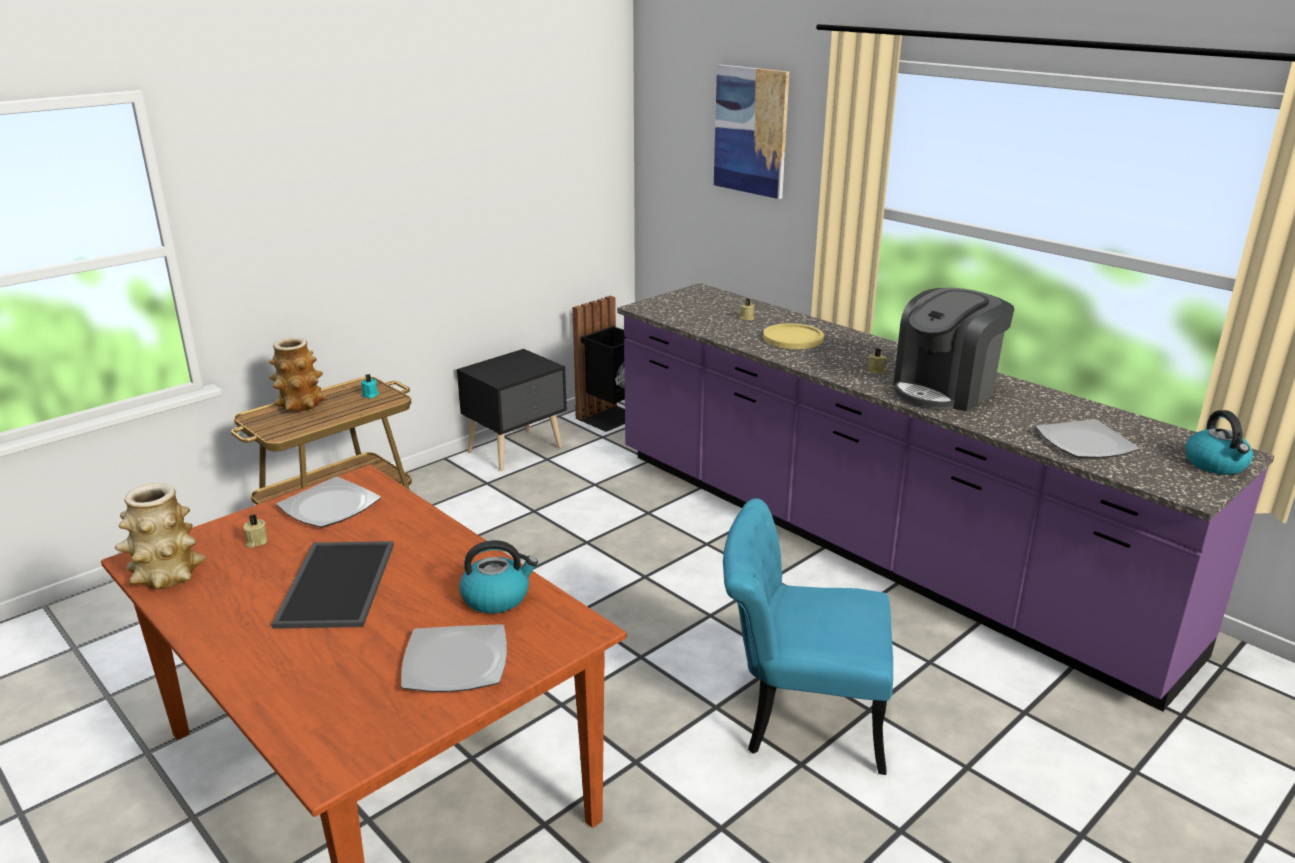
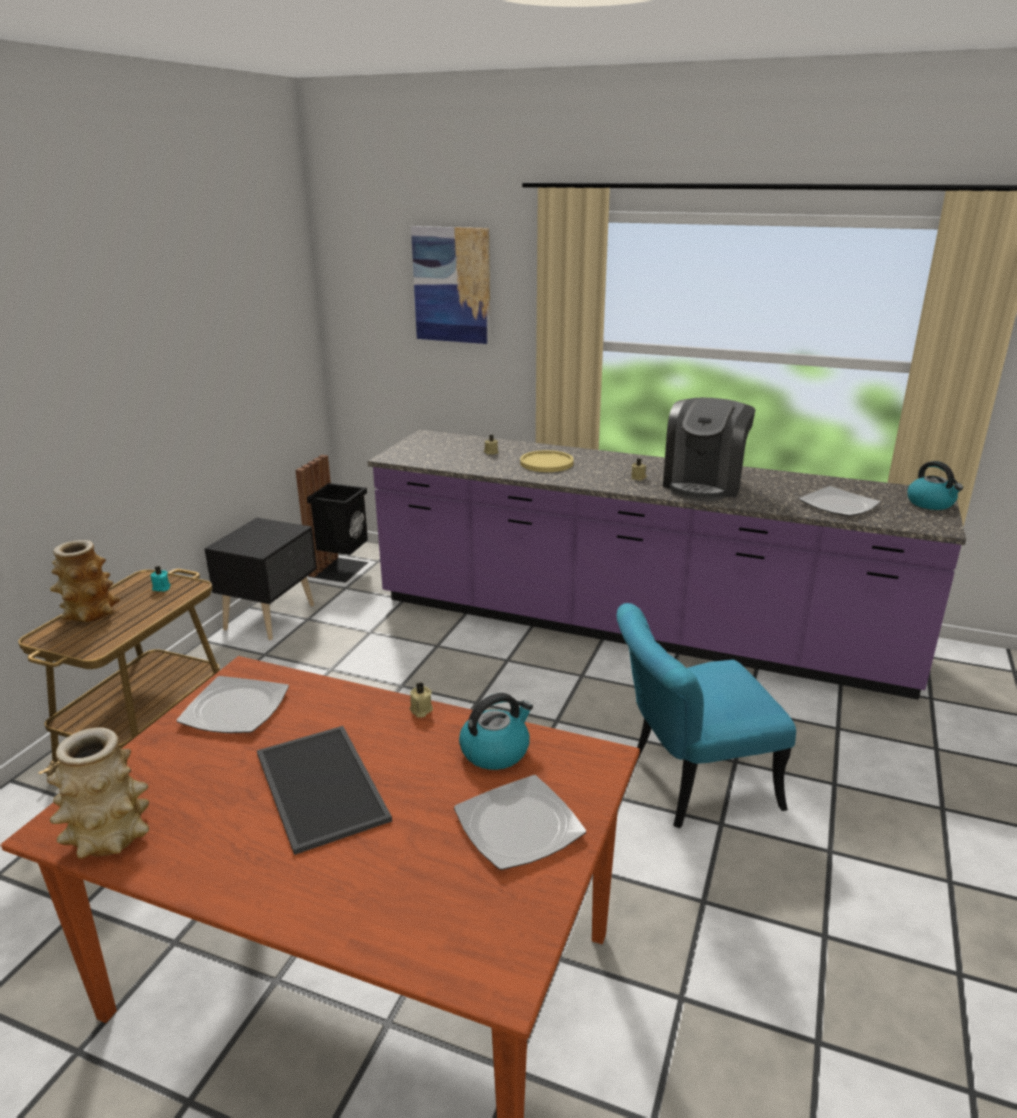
camera: 25 degrees left, 0 degrees up
(256, 542) = (185, 768): beige candle -> beige candle (420, 710)

